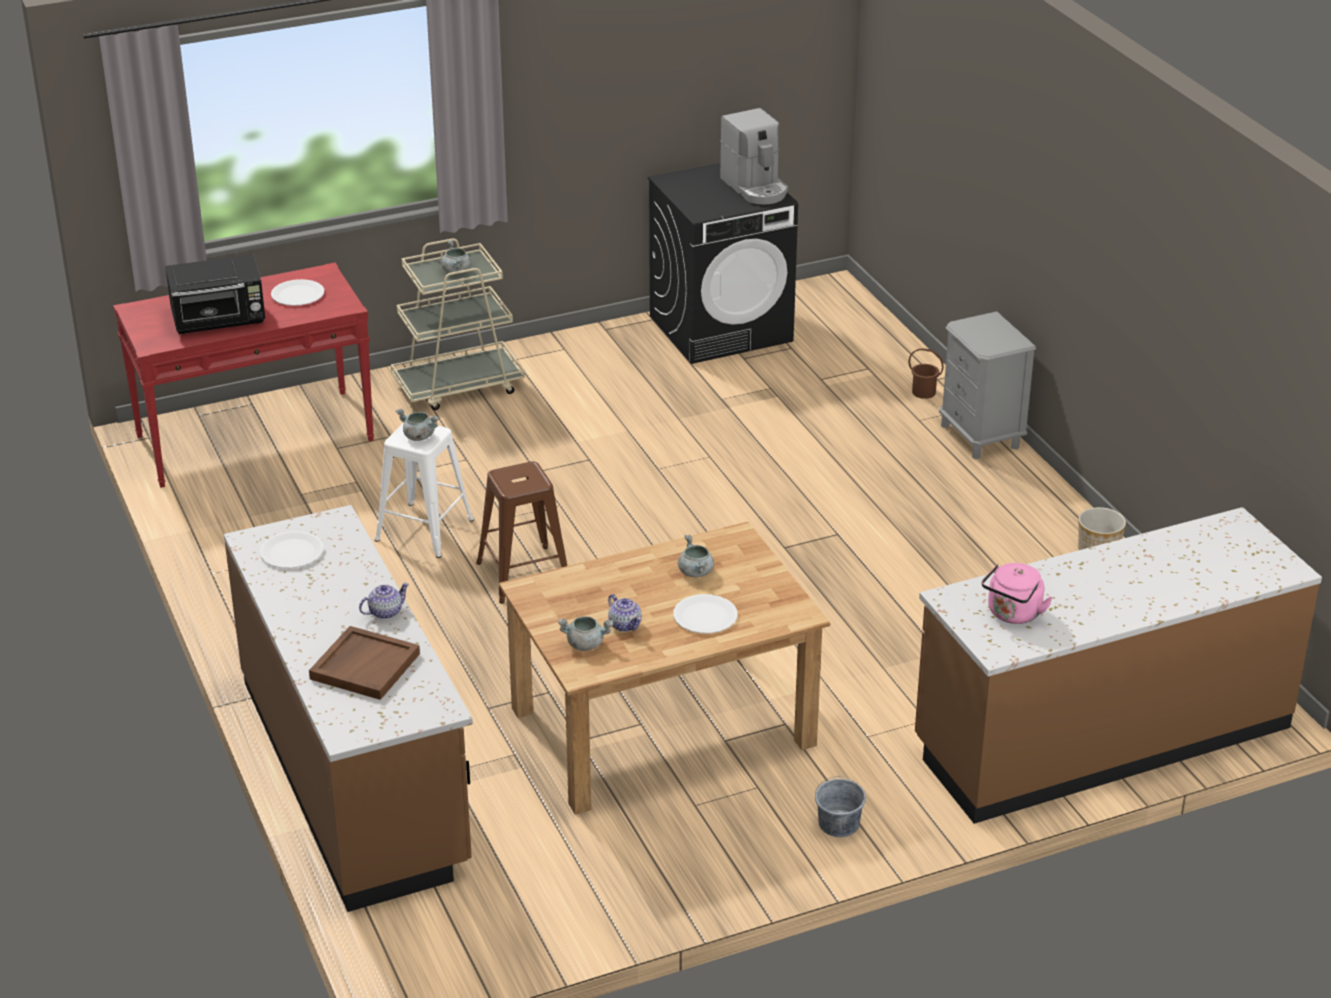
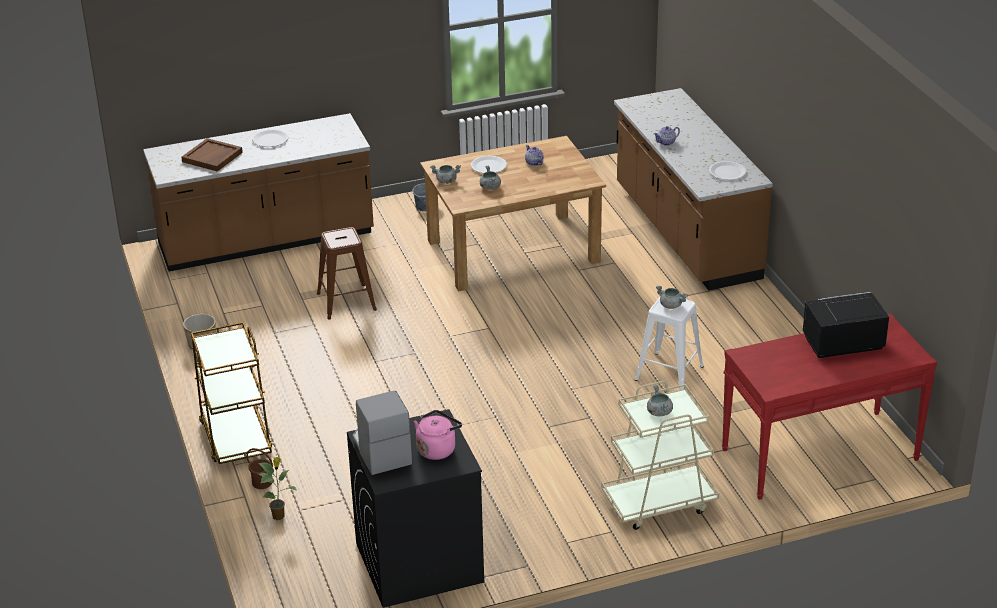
camera: 175 degrees left, 0 degrees up
(298, 294) = (786, 367): white plate -> white plate (270, 139)
(364, 666) = (672, 120): brown tray -> brown tray (212, 157)
(524, 573) = (596, 340): brown stool -> brown stool (346, 302)
(586, 644) = (556, 154): grey cooking pot -> grey cooking pot (446, 181)
(888, 362) = (279, 516): none -> potted plant
(980, 436) = (236, 438): grey nightstand -> brown cart
(1013, 614) = (324, 135): pink kettle -> pink kettle (437, 449)

